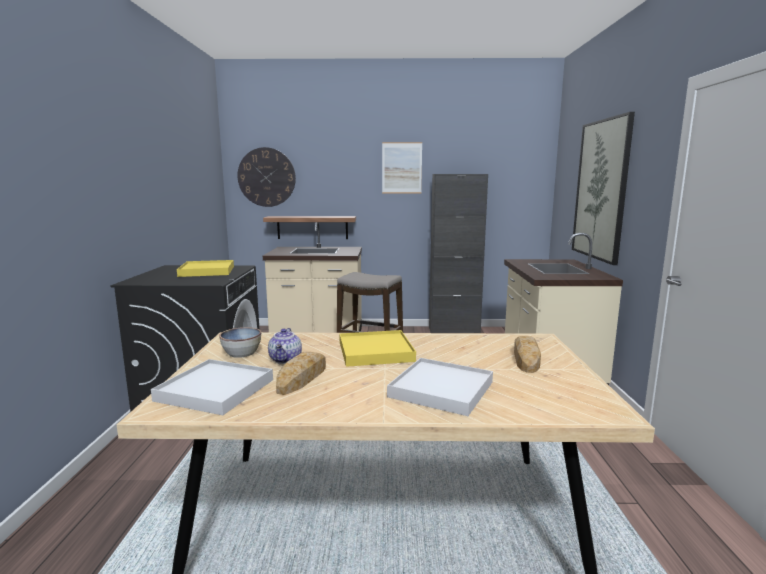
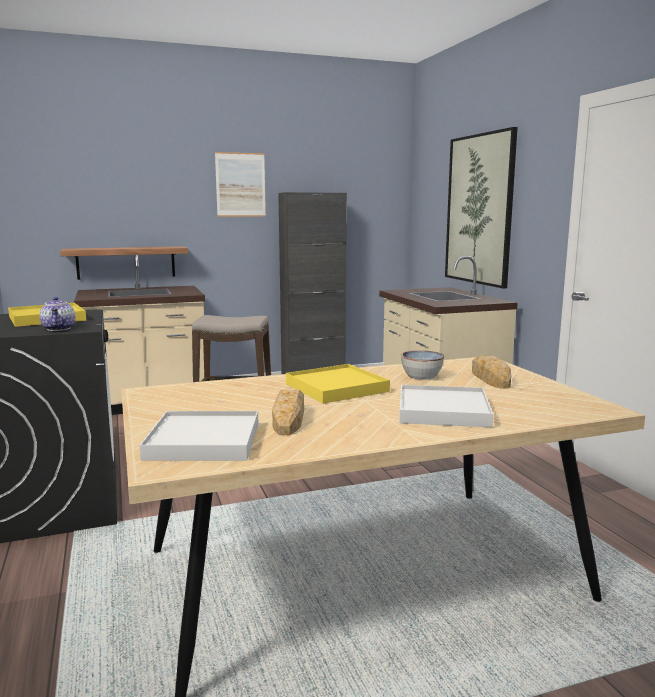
camera: 20 degrees left, 0 degrees up
(241, 353) = (183, 405): bowl -> bowl (421, 376)
(266, 177) = (57, 195): wall clock -> none
(286, 360) = (247, 405): teapot -> teapot (59, 329)

